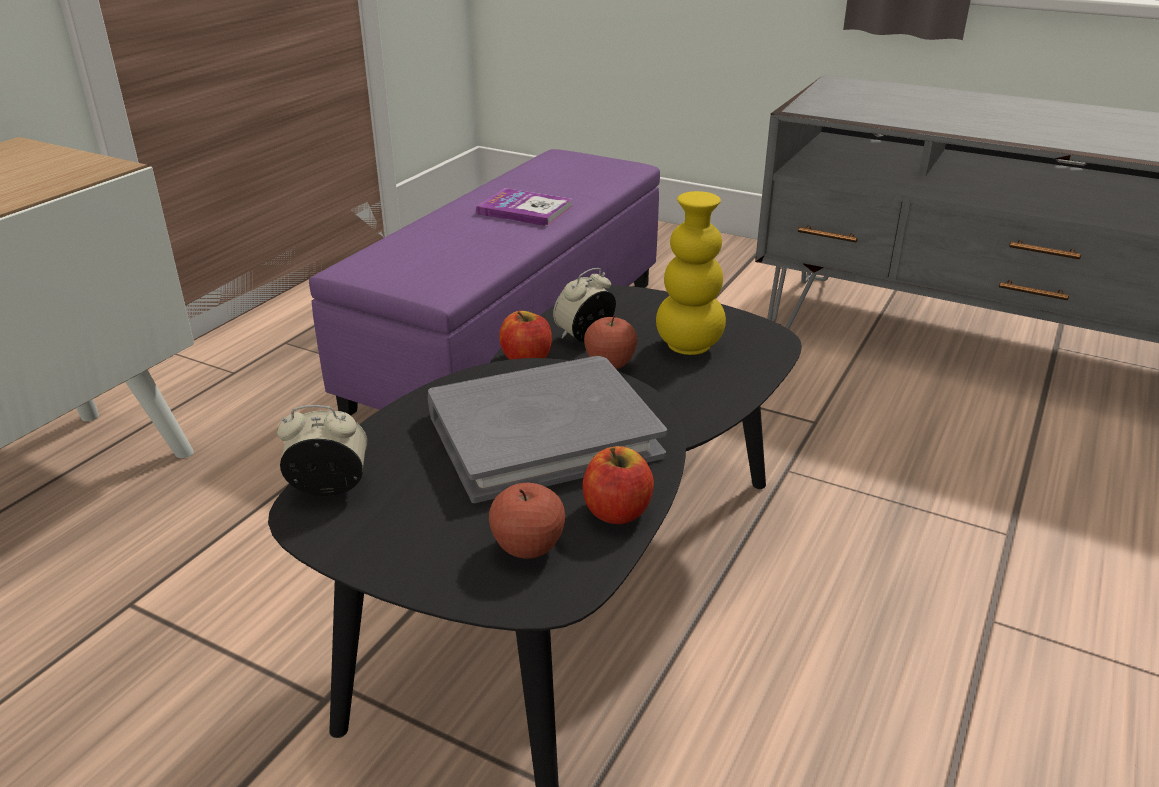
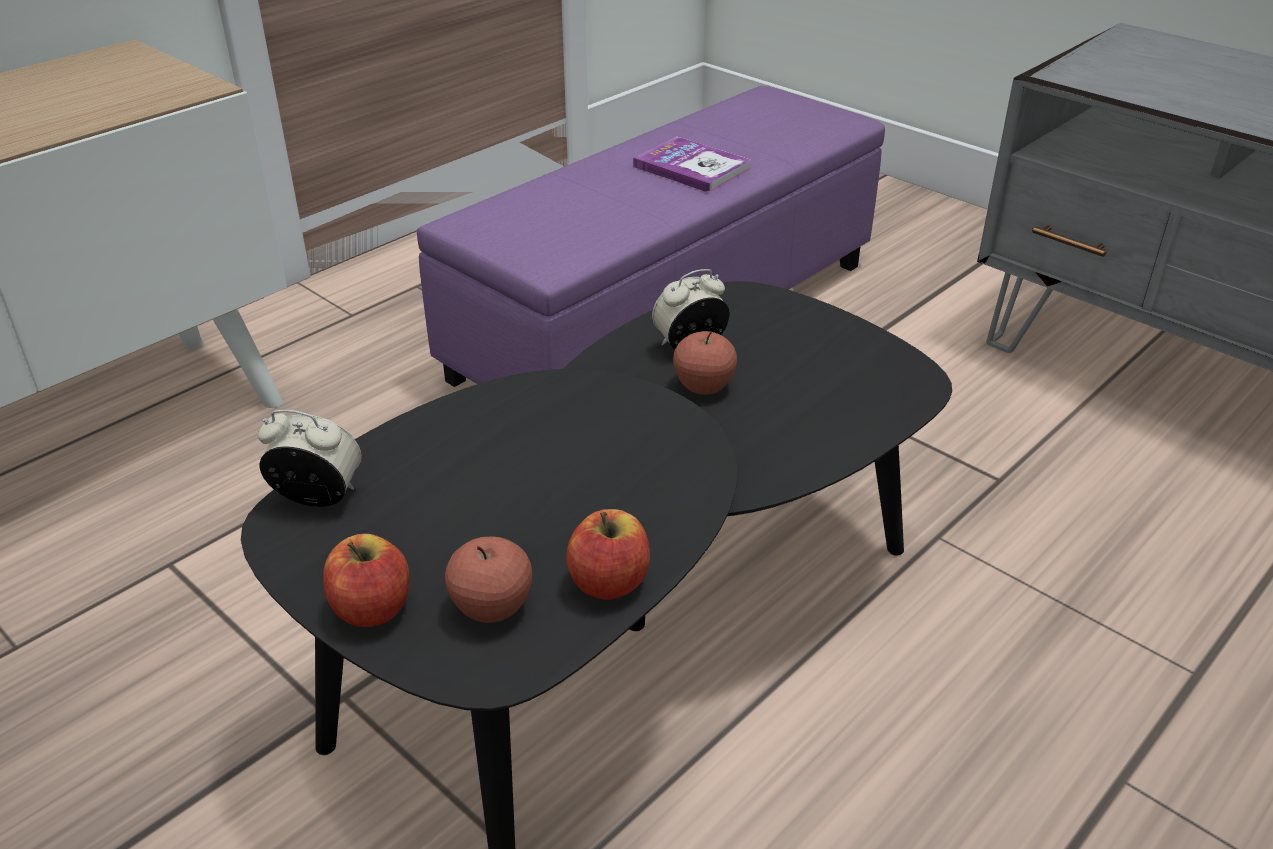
camera: 15 degrees right, 5 degrees up
(526, 359) = (610, 366): apple -> apple (372, 608)
(543, 434) = (570, 470): grey book -> none
(688, 346) = (808, 377): yellow vase -> none

